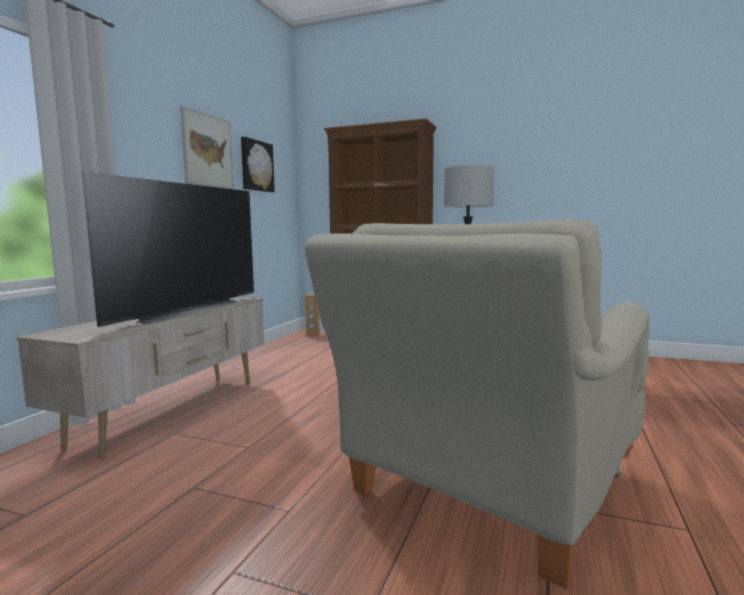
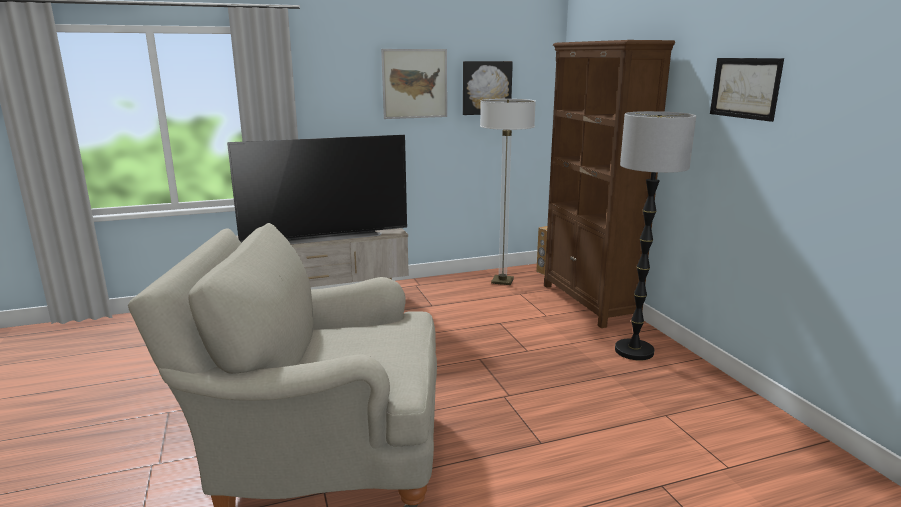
camera: 50 degrees right, 10 degrees up
(297, 346) = (502, 281): none -> floor lamp
(505, 153) = (745, 88): none -> picture

